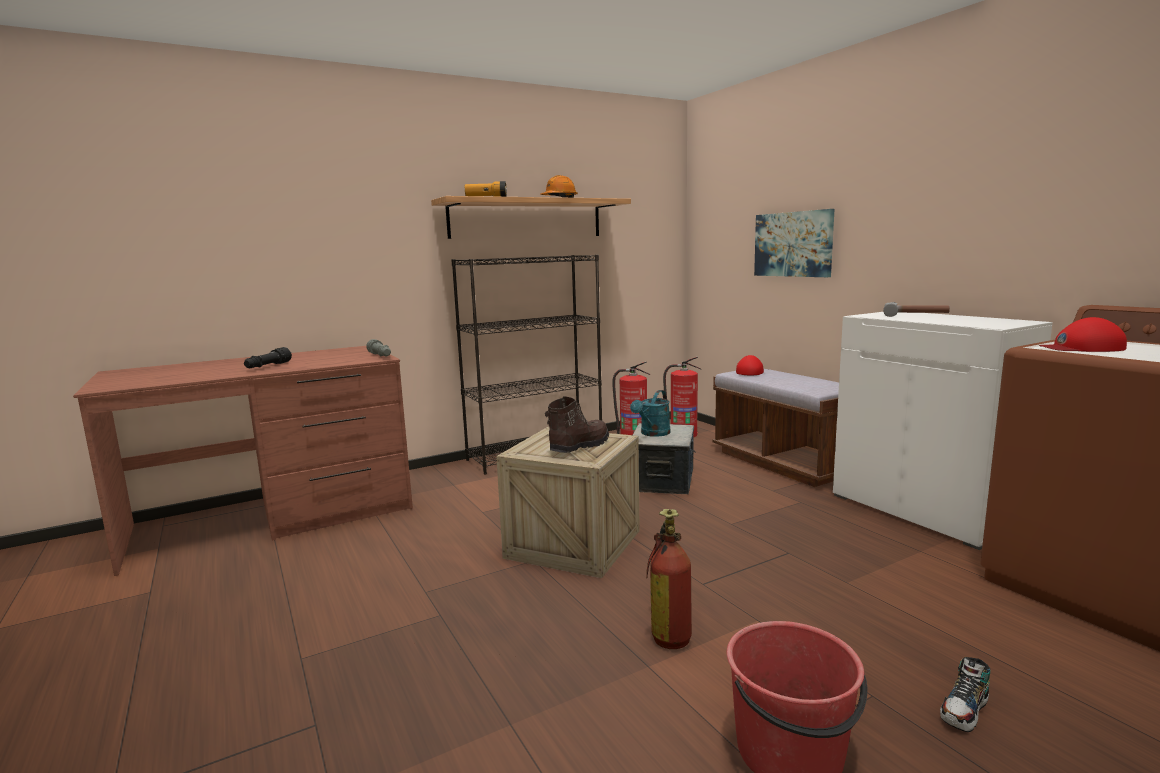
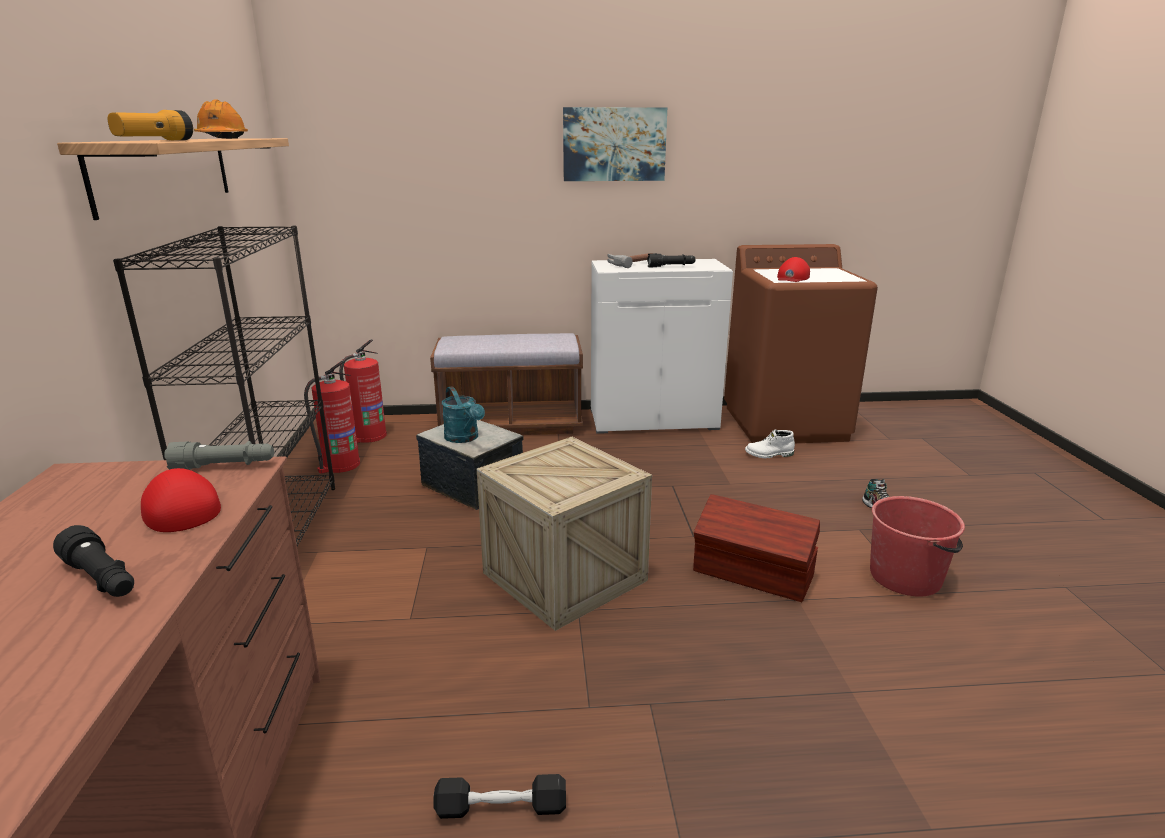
camera: 65 degrees left, 10 degrees up
(326, 586) = (501, 808): none -> black dumbbell
(578, 447) = (574, 468): brown boot -> none
(668, 630) = (753, 574): fire extinguisher -> brown storage box
(750, 371) = (461, 342): red cap -> red cap (180, 508)
(793, 244) = (469, 198): picture -> picture (614, 144)
(943, 320) = (671, 266): none -> black flashlight
(974, 594) = (769, 454): none -> white boot

